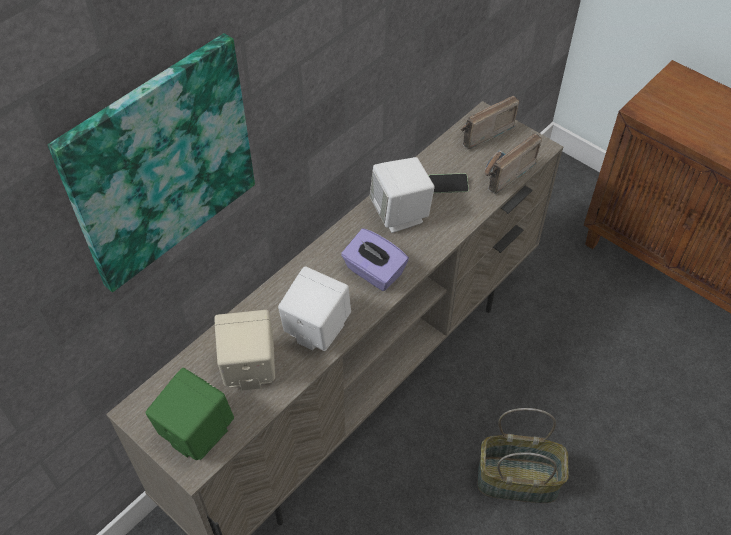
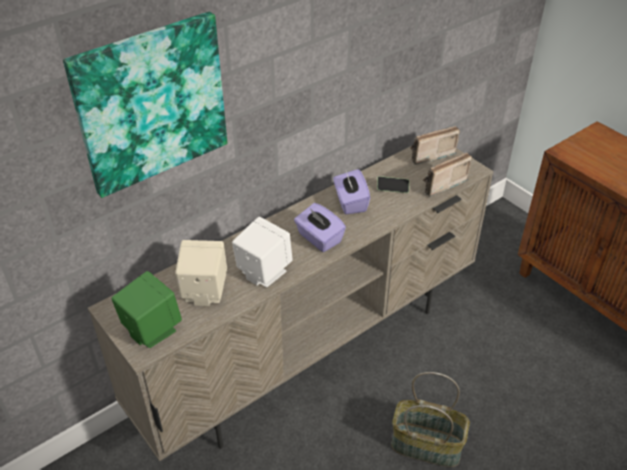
camera: 10 degrees right, 10 degrees down
(400, 214) = (350, 202): white speaker -> purple tissue box

